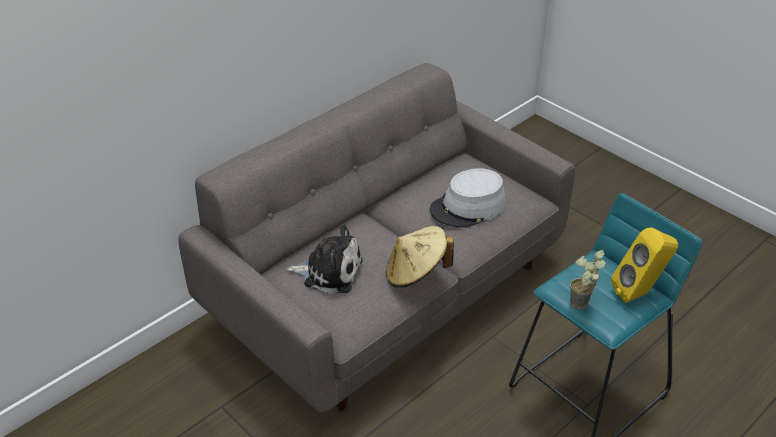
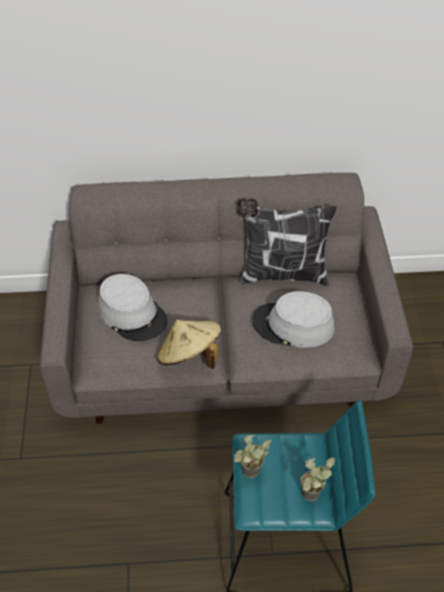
camera: 40 degrees right, 10 degrees up
(329, 272) = (132, 314): plush toy -> grey hat
(415, 179) = (282, 274): none -> pillow
(639, 293) = (311, 499): yellow speaker -> potted plant

